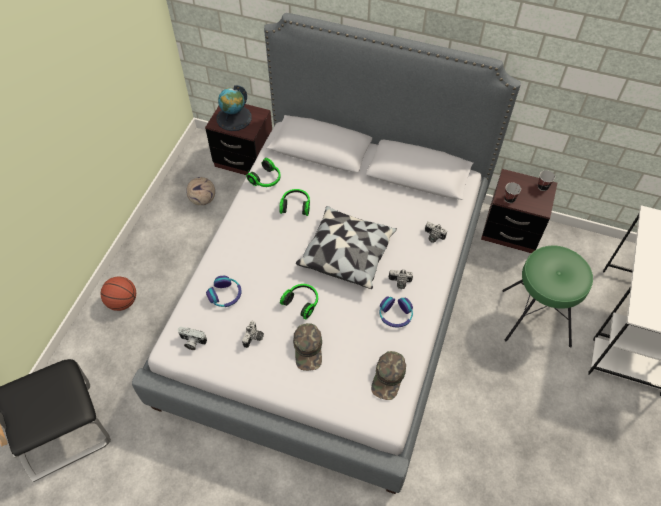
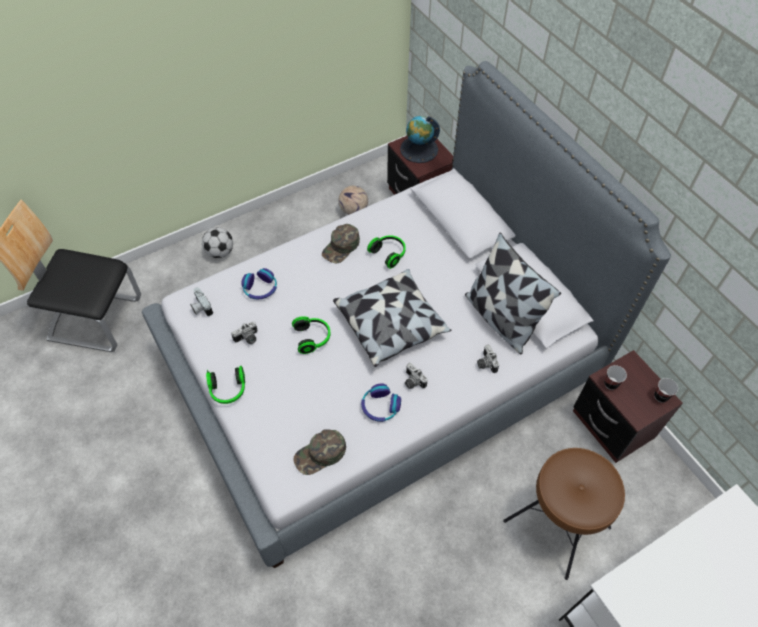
camera: 40 degrees right, 0 degrees up
(122, 302) = (220, 252): basketball -> football
(266, 180) = (386, 216): headphones -> headphones (228, 390)
(308, 349) = (280, 380): green cap -> green cap (341, 247)
(414, 200) = (501, 318): none -> pillow
(535, 317) = (557, 523): green stool -> brown stool

